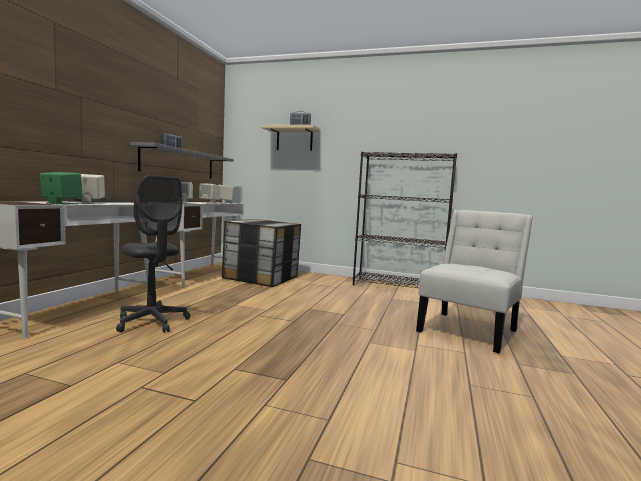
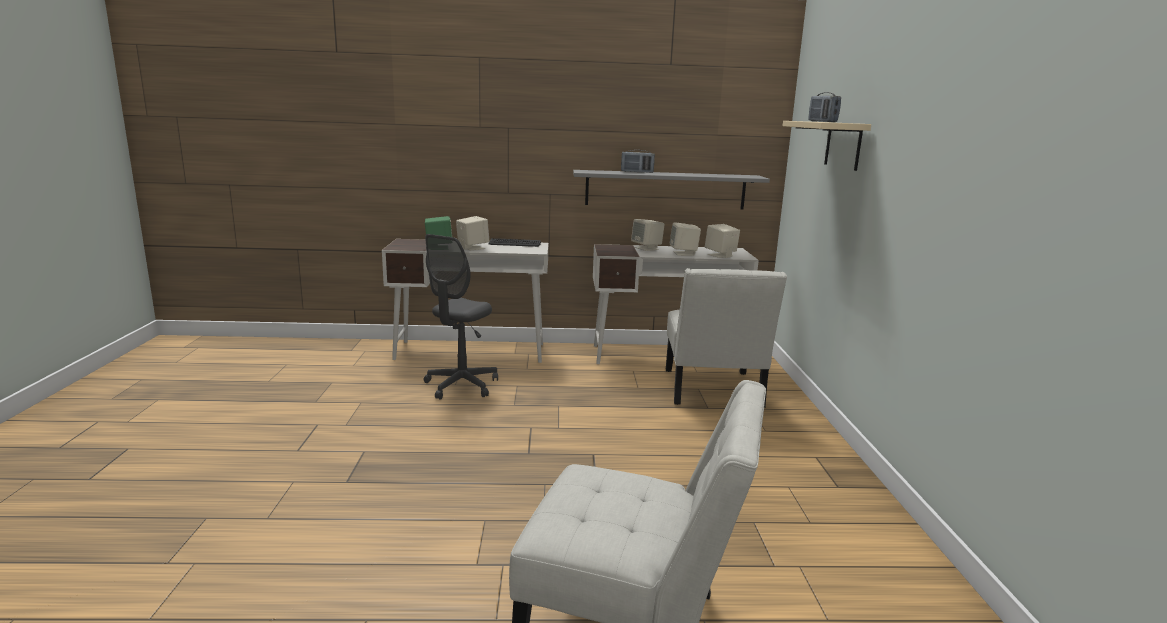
camera: 70 degrees right, 10 degrees up
(261, 278) = (712, 391): storage box -> white chair
(398, 287) = (870, 524): black bookcase -> none

